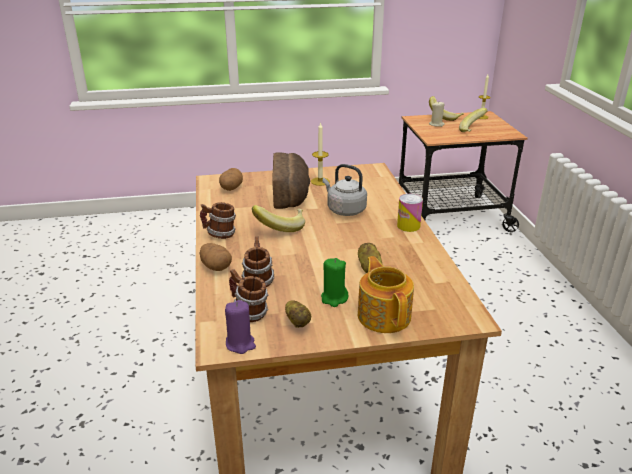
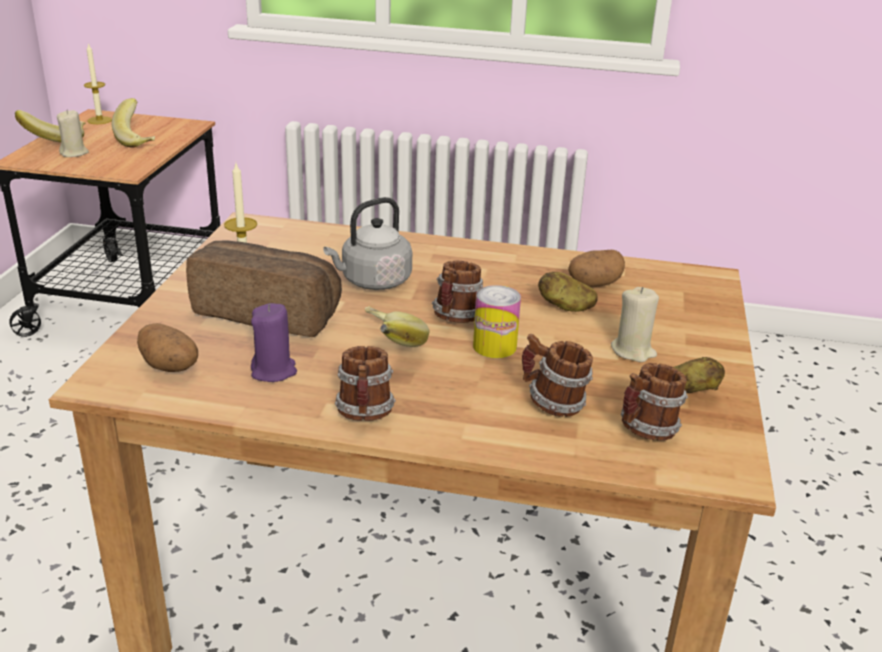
camera: 70 degrees left, 0 degrees up
(216, 267) = (484, 438): potato -> potato (593, 284)
(240, 344) = (728, 453): purple candle -> purple candle (274, 371)
(325, 238) = (456, 318): none -> mug
(334, 298) = (633, 351): green candle -> beige candle
(384, 315) = (688, 326): teapot -> none
(408, 226) = (464, 251): can -> can (494, 346)

